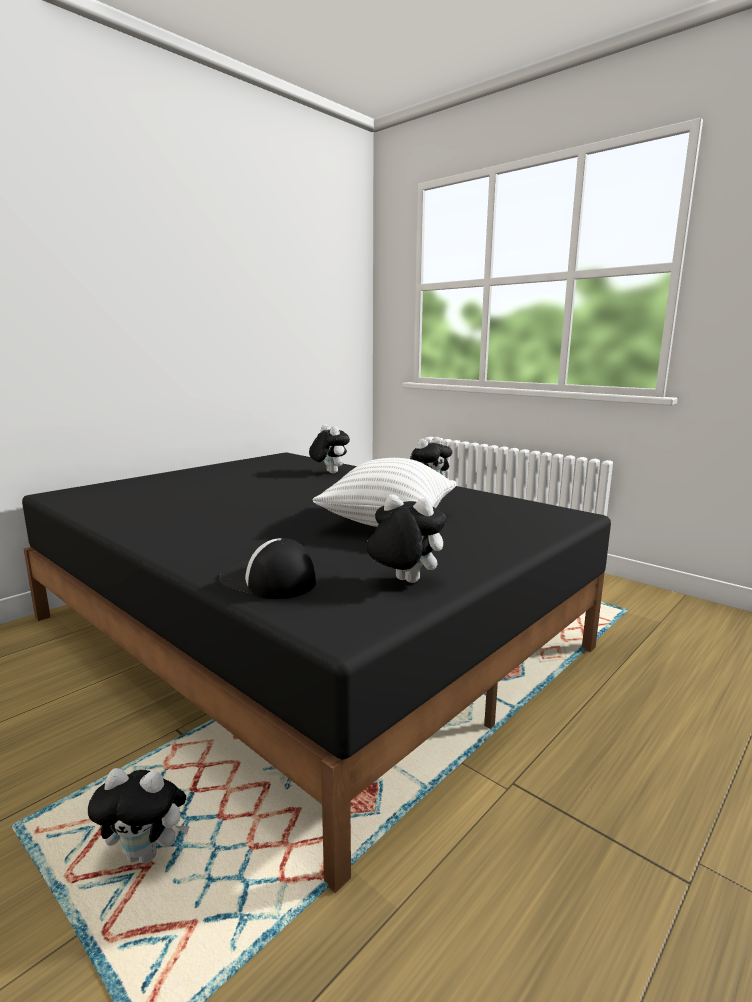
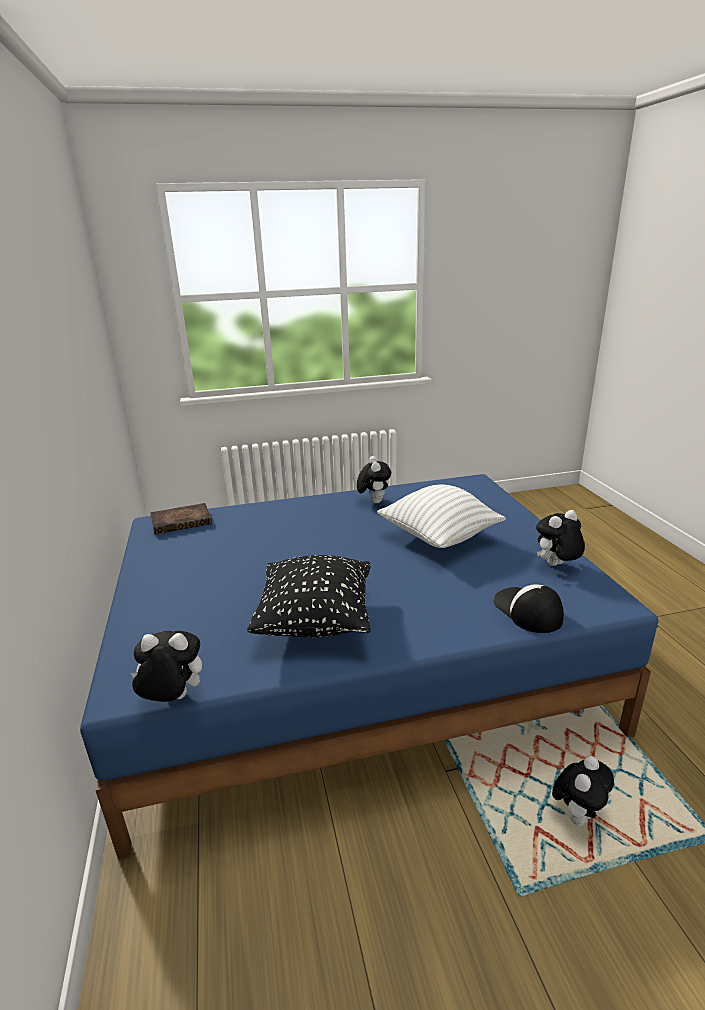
camera: 55 degrees left, 10 degrees up
(177, 514) = (316, 621): none -> black pillow
(268, 581) = (527, 611): cap -> cap turned 90 degrees clockwise
(294, 460) = (183, 521): none -> book
(303, 631) = (353, 660): black bed -> blue bed
(329, 472) = (261, 519): plush toy -> plush toy (173, 699)

